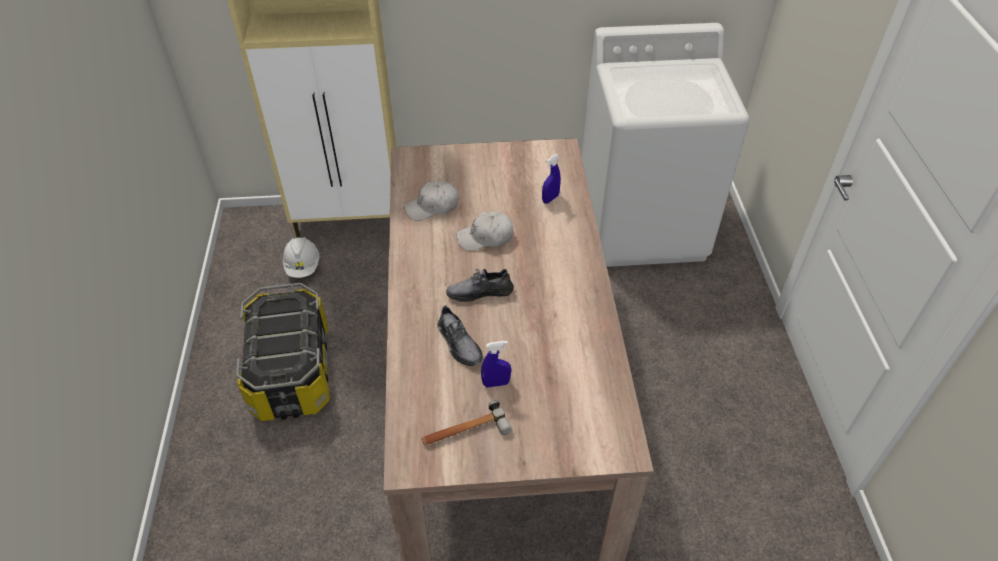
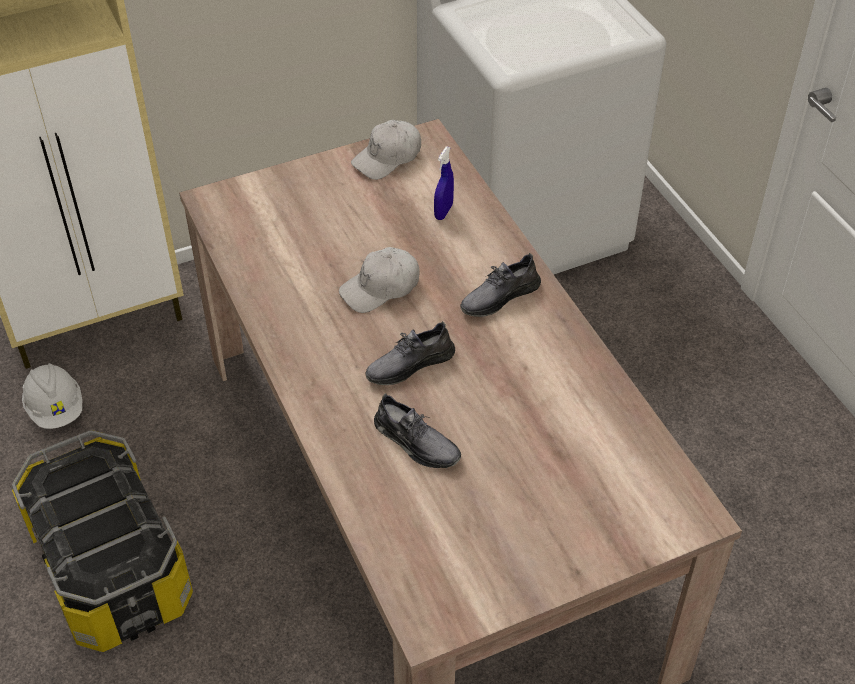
camera: 20 degrees left, 0 degrees up
(432, 207) = (284, 264): white cap -> white cap (387, 158)
(464, 431) = (481, 556): hammer -> none
(496, 383) = (491, 480): blue spray bottle -> none
(560, 263) = (499, 297): none -> grey shoe

